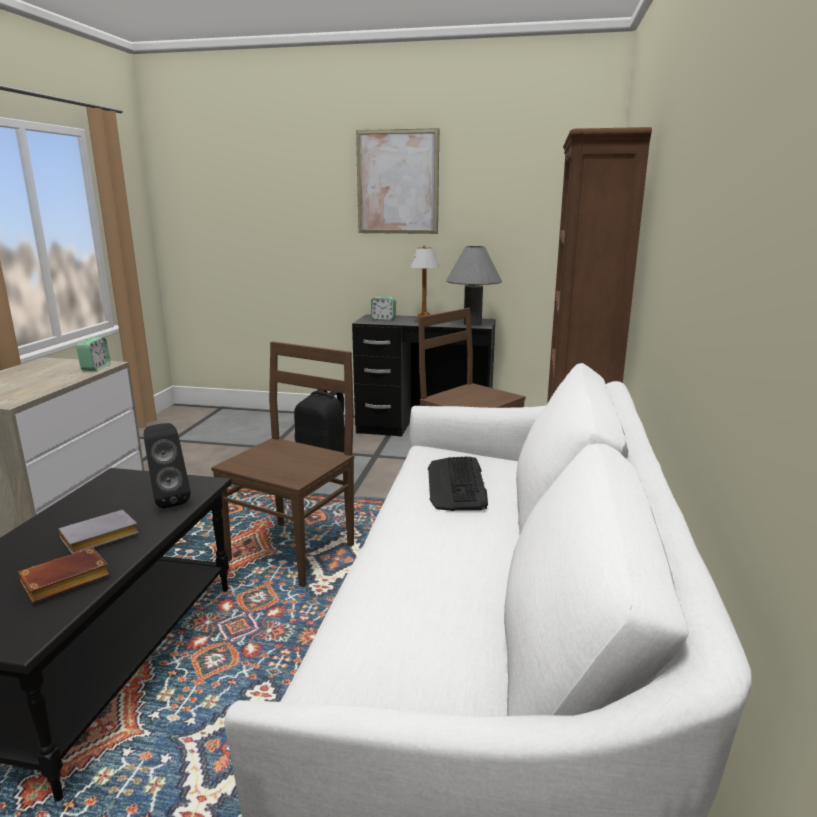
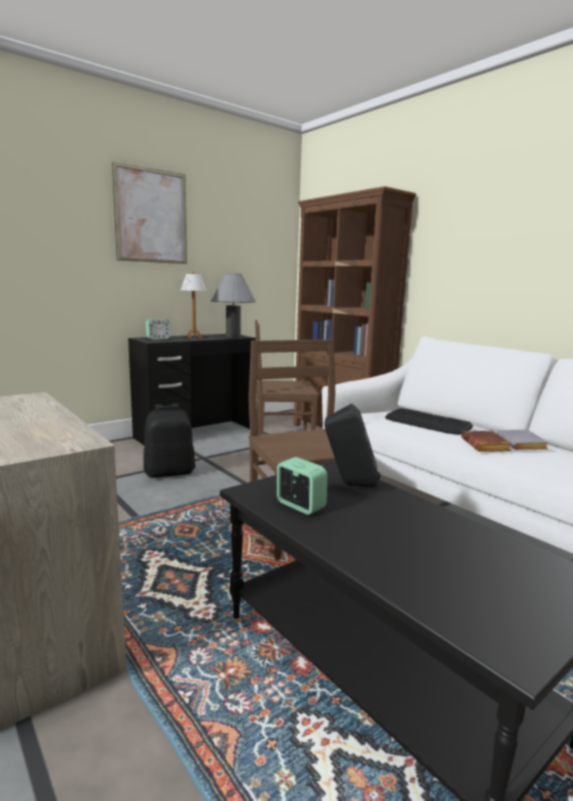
camera: 50 degrees left, 5 degrees down
(64, 582) = (485, 550): brown book -> brown book (486, 446)
(95, 368) = (30, 401): alarm clock -> alarm clock (300, 506)
(98, 539) = (402, 522): grey book -> grey book (523, 445)

